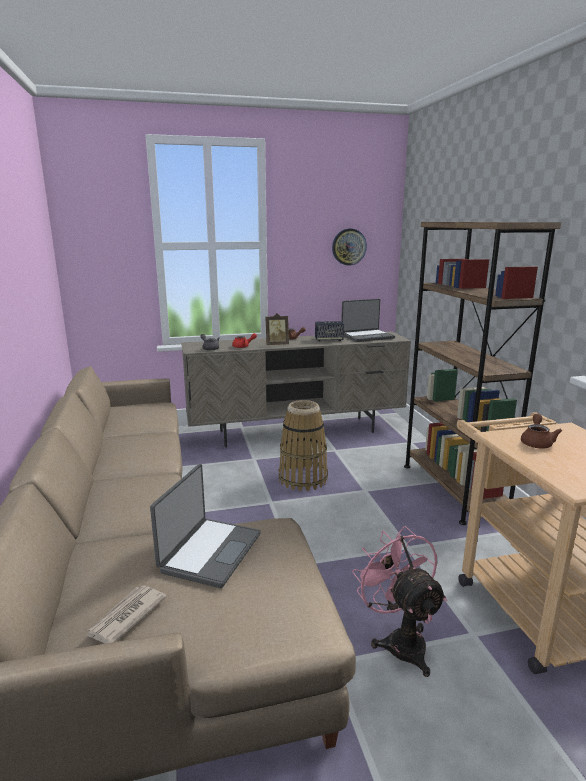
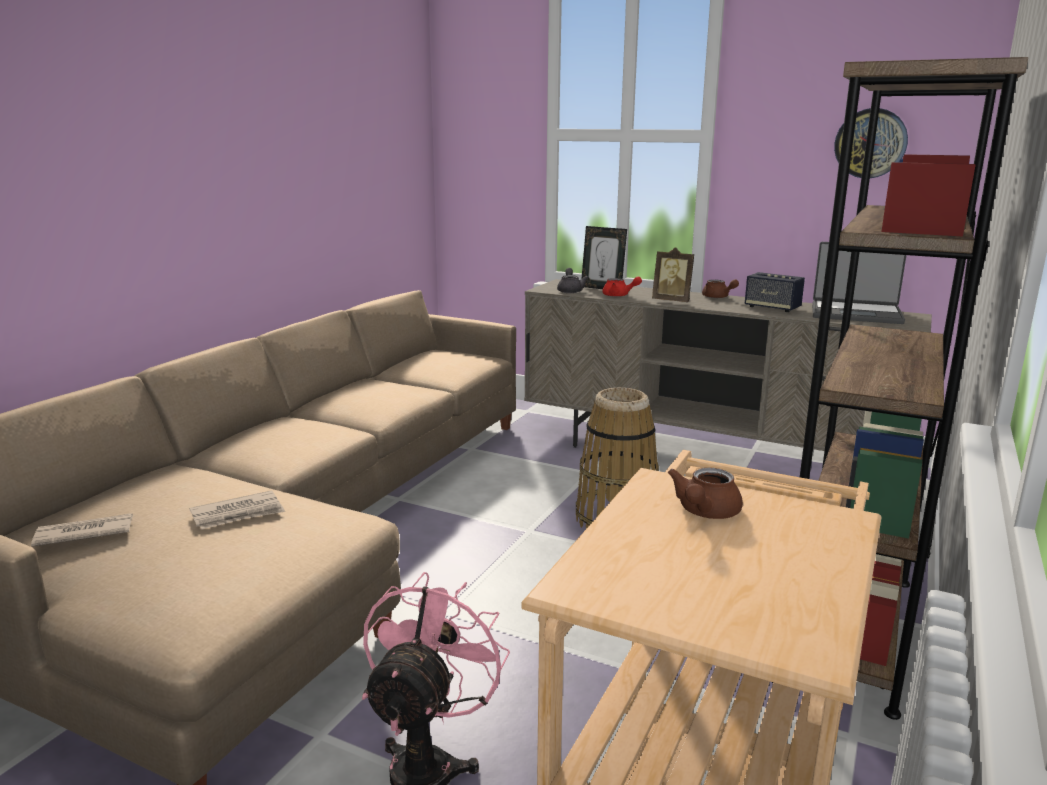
camera: 40 degrees right, 0 degrees up
(209, 552) = (238, 514): laptop -> newspaper
(223, 343) = (602, 288): none -> picture frame
(537, 442) = (704, 513): brown teapot -> brown teapot turned 150 degrees clockwise

